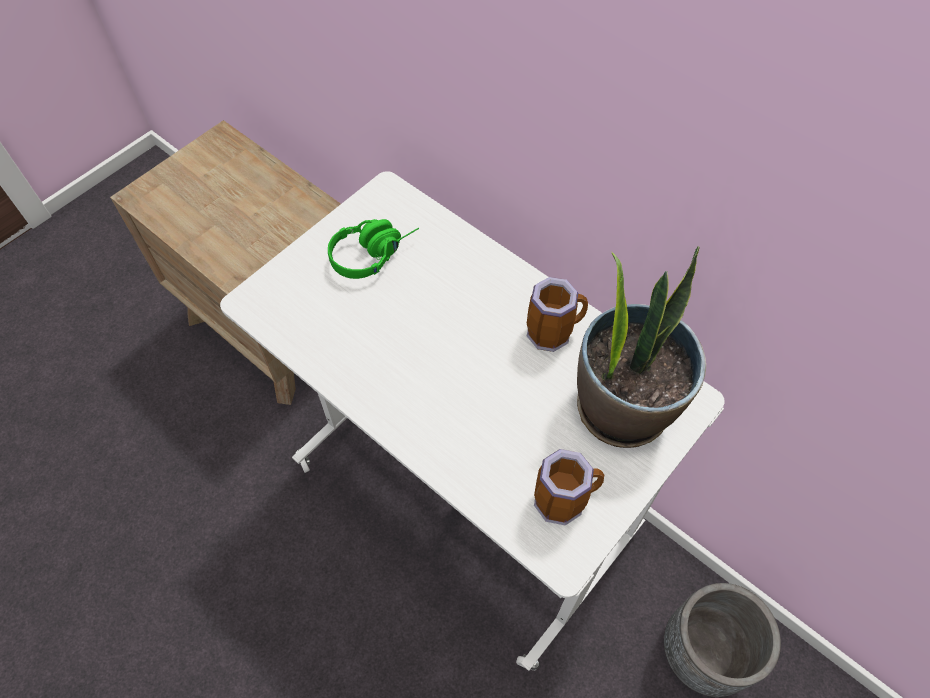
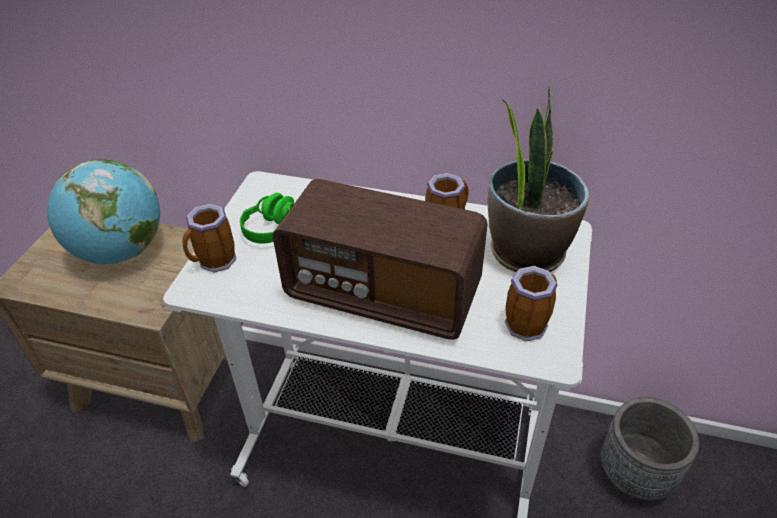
camera: 25 degrees left, 15 degrees down
(248, 196) = (121, 251): none -> globe
(289, 279) = (215, 263): none -> mug
(432, 392) = (383, 294): none -> radio

